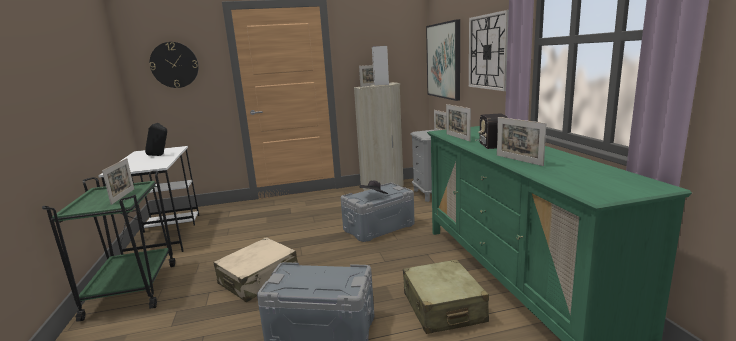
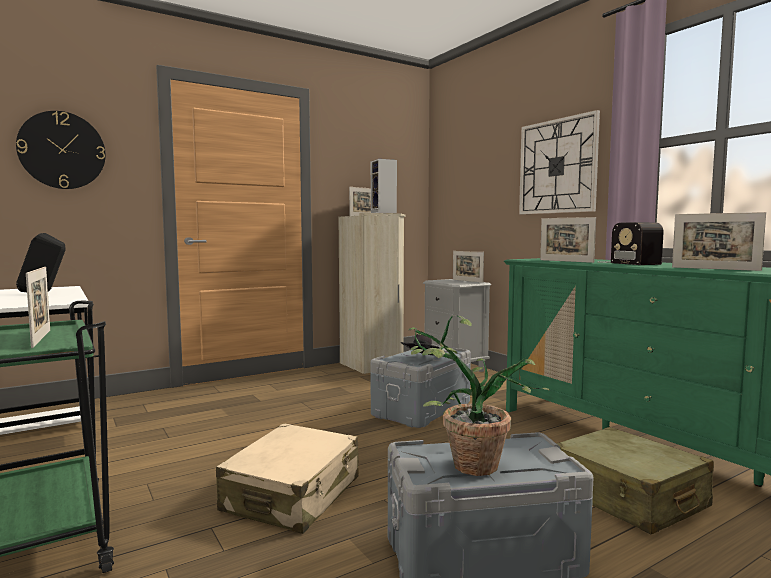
camera: 20 degrees left, 10 degrees down
(301, 282) = (462, 465): none -> potted plant
(444, 60) = (464, 187): picture -> none

